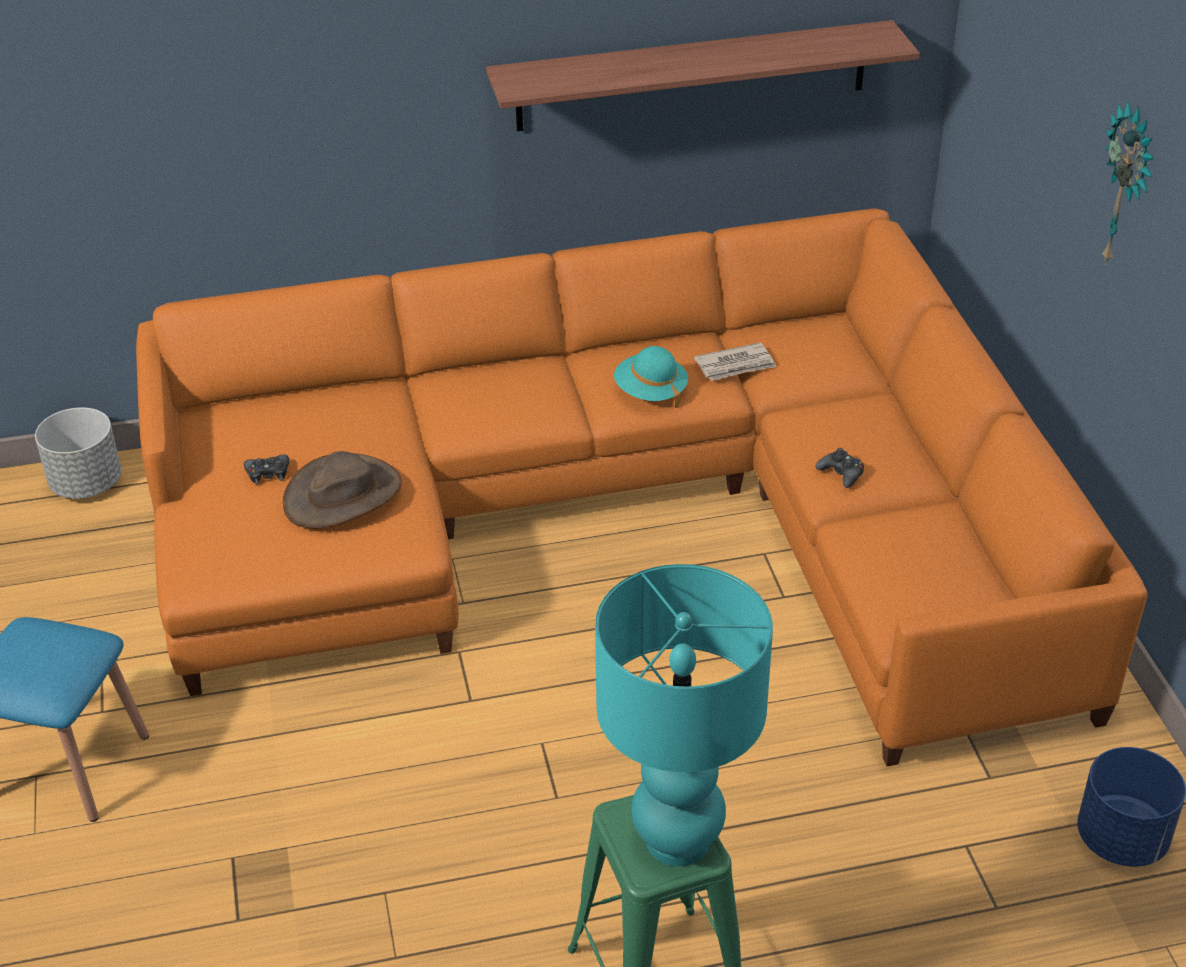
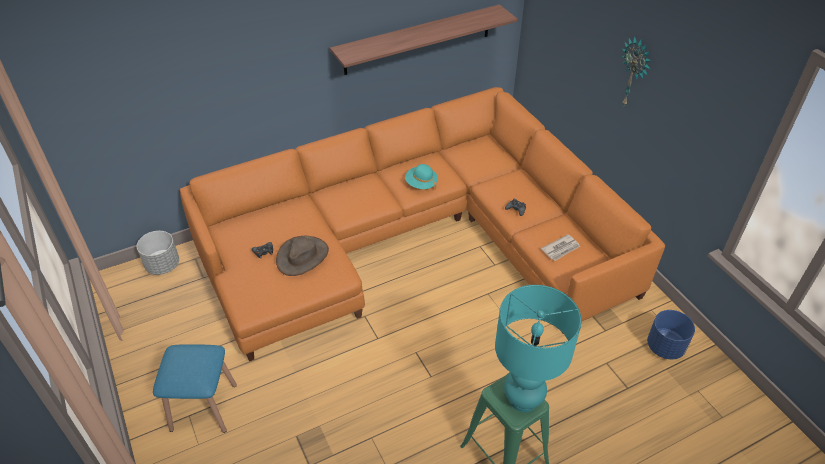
camera: 15 degrees left, 5 degrees up
(736, 365) = (453, 166): newspaper -> newspaper (561, 249)

